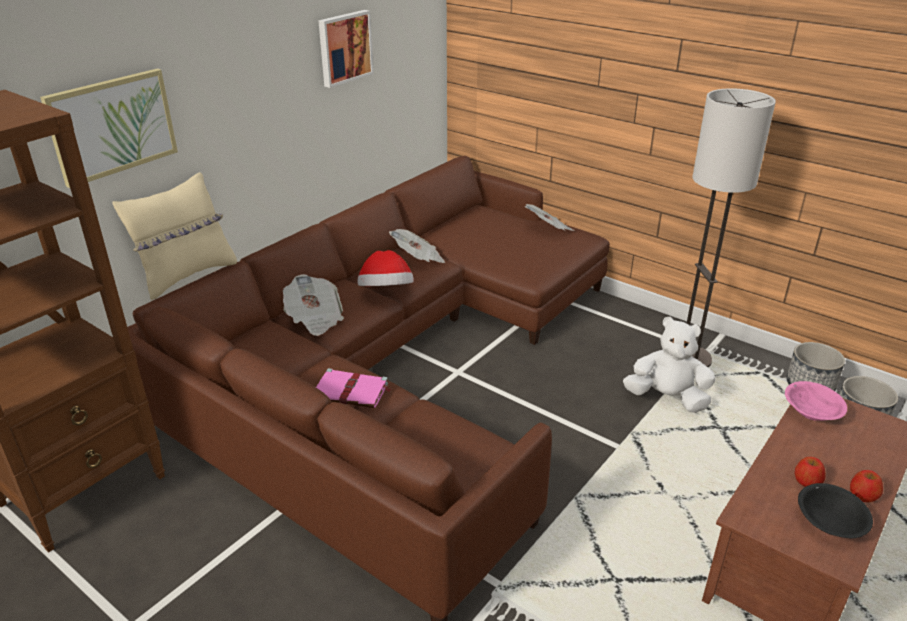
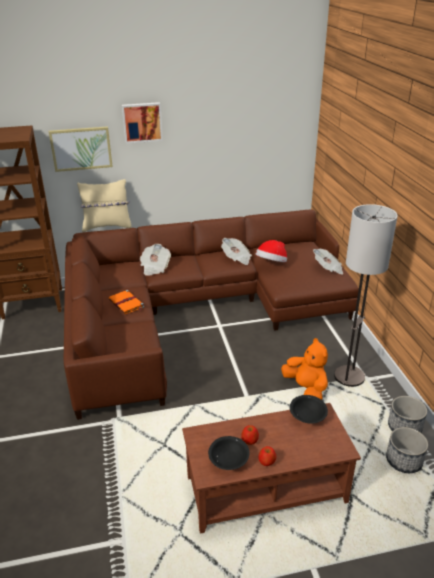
camera: 40 degrees right, 0 degrees up
(344, 47) = (229, 131): picture -> picture (142, 122)
(352, 391) = (126, 303): pink book -> orange book
(386, 293) = (199, 268): hat -> hat (271, 263)
(667, 398) = (306, 389): white plush toy -> orange plush toy
(811, 412) = (307, 416): pink bowl -> black bowl

